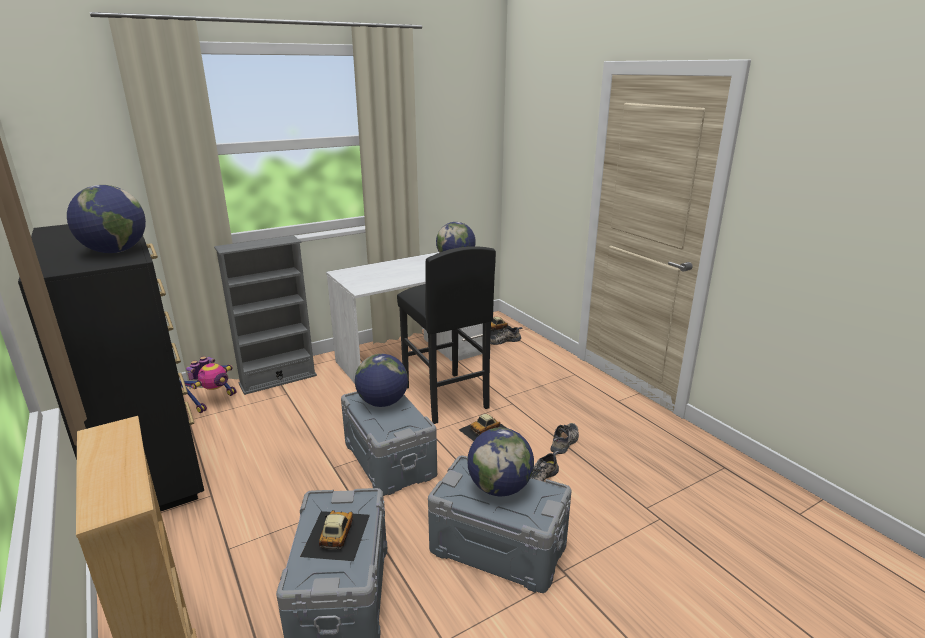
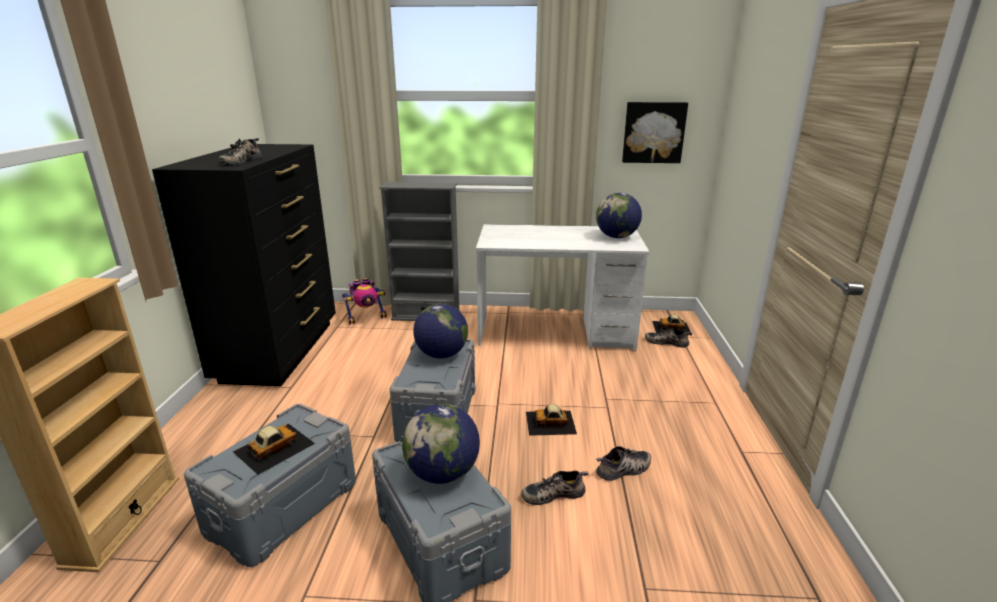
camera: 35 degrees right, 0 degrees up
(115, 251) = (240, 161): globe -> shoe
(444, 398) = (545, 377): black stool -> none
(454, 165) = (653, 132): none -> picture

